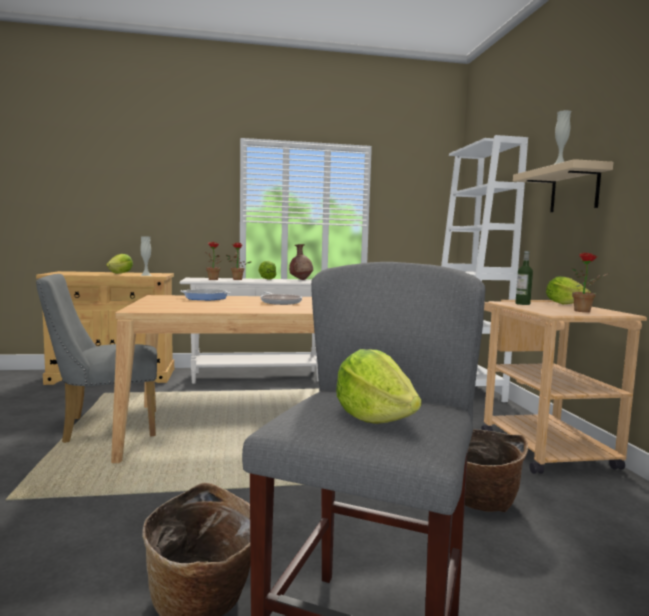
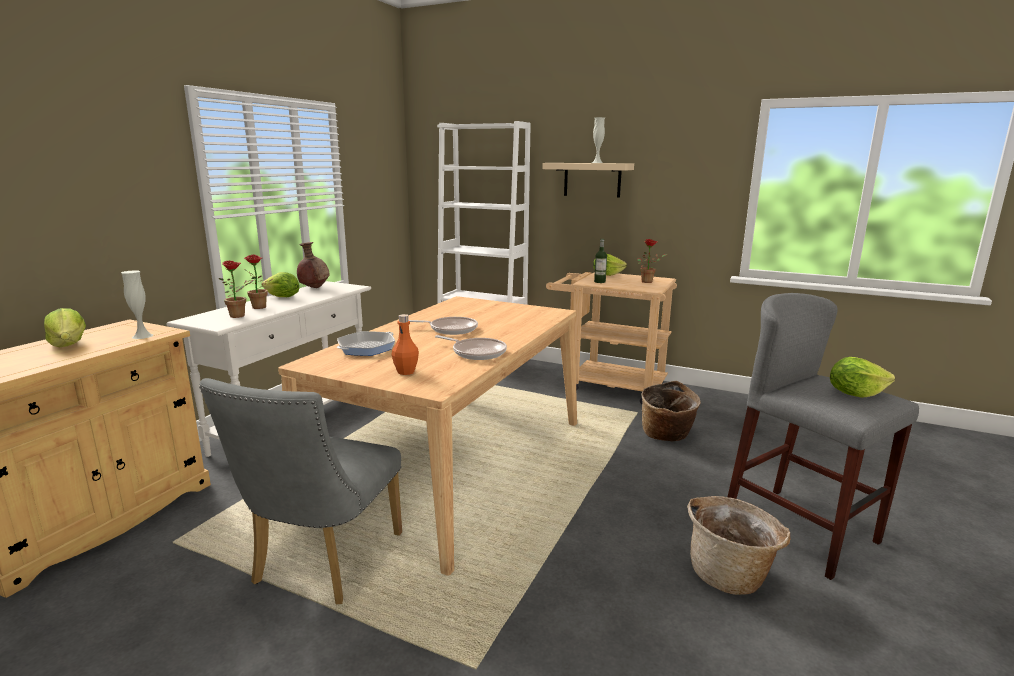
camera: 55 degrees left, 10 degrees up
(166, 305) = (406, 372): none -> orange bottle
(232, 308) = (476, 352): none -> frying pan

